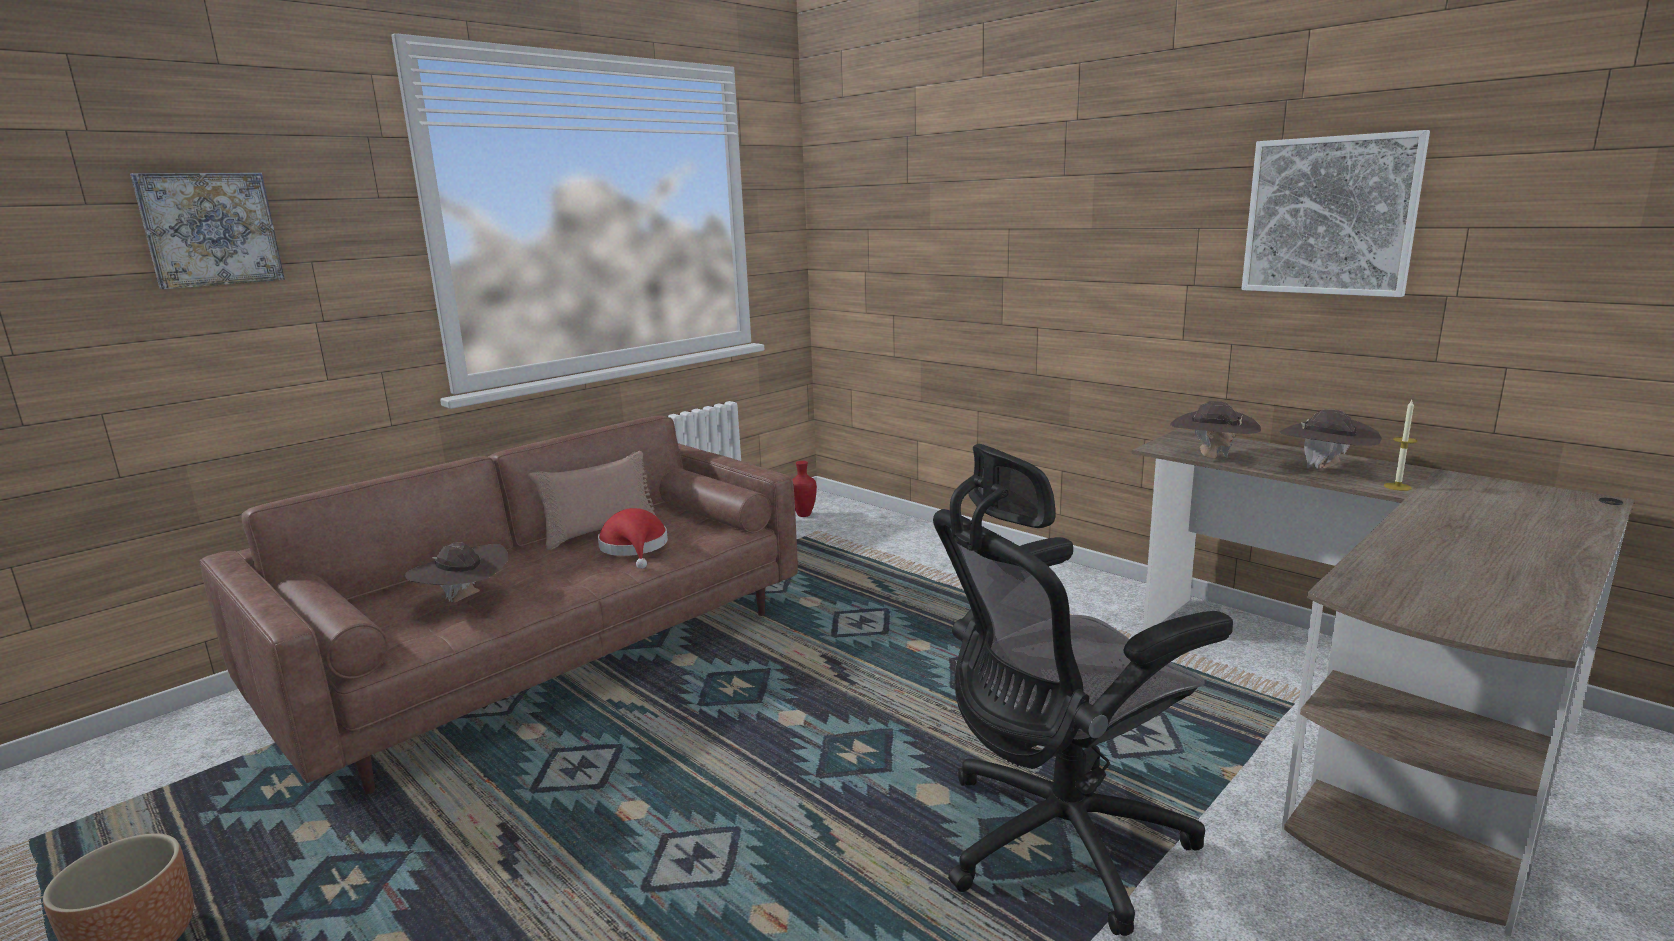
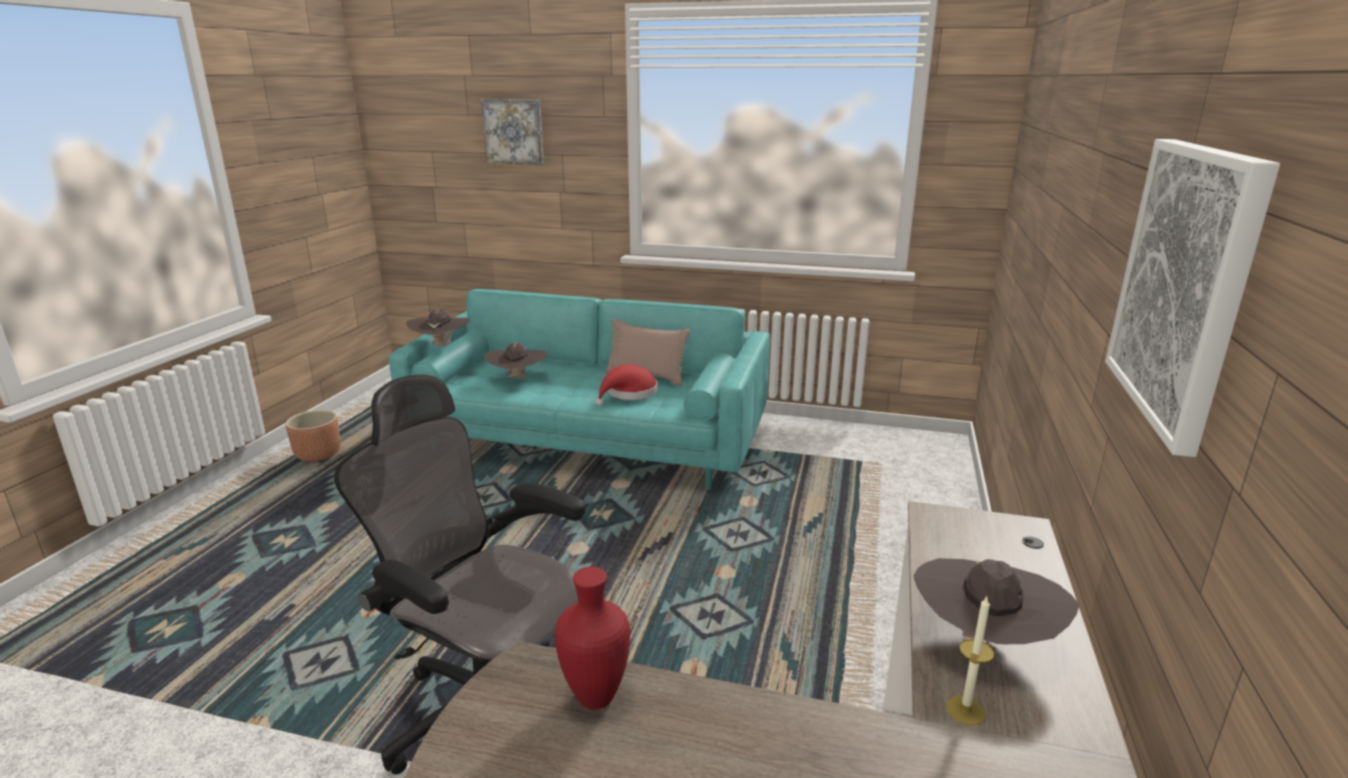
camera: 60 degrees right, 5 degrees up
(547, 654) = (591, 440): brown sofa -> turquoise sofa
(805, 515) = (904, 447): red vase -> red vase (598, 699)
(1211, 458) = (933, 552): brown hat -> brown hat (441, 346)

